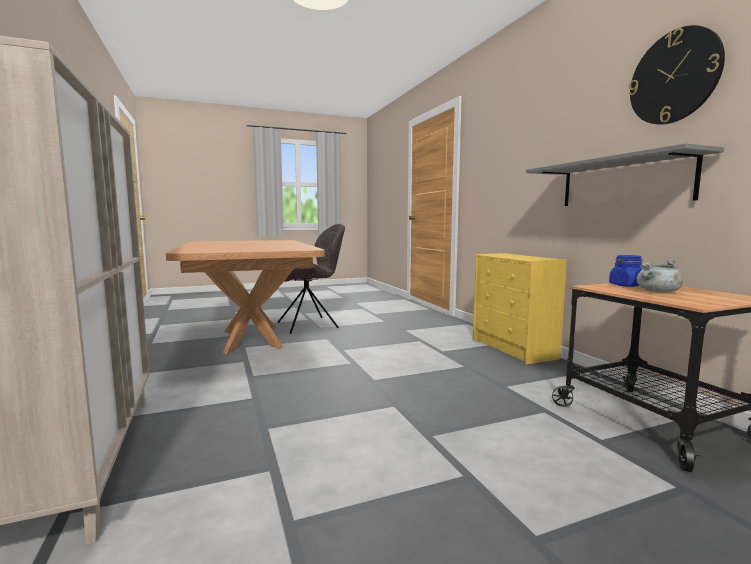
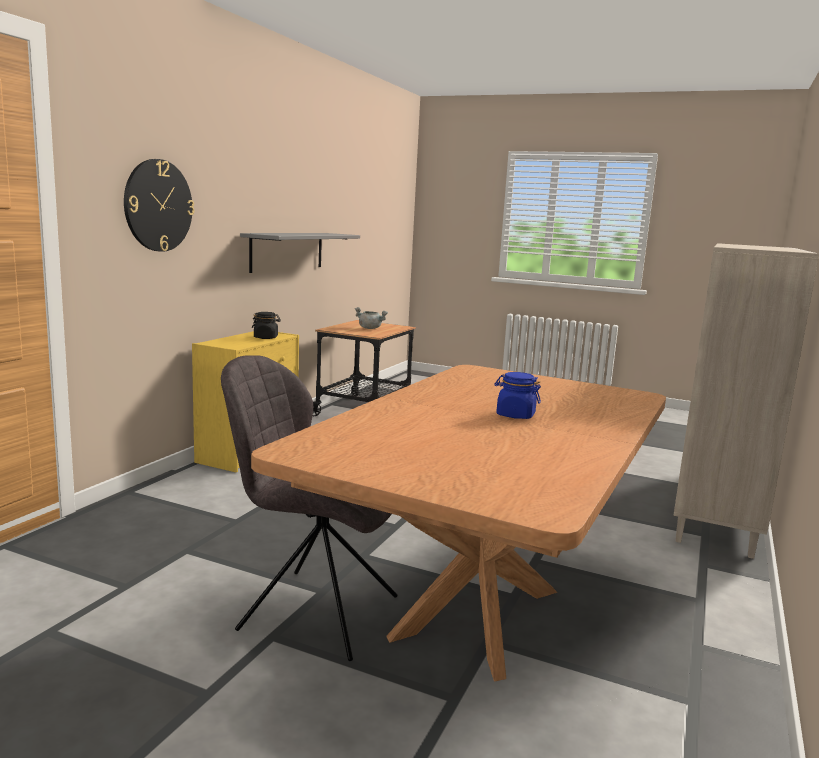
camera: 135 degrees left, 5 degrees up
(520, 258) = (266, 337): none -> black jar
(626, 285) = (352, 331): blue jar -> blue jar (515, 415)
(674, 77) = (308, 174): wall clock -> wall clock (158, 205)

